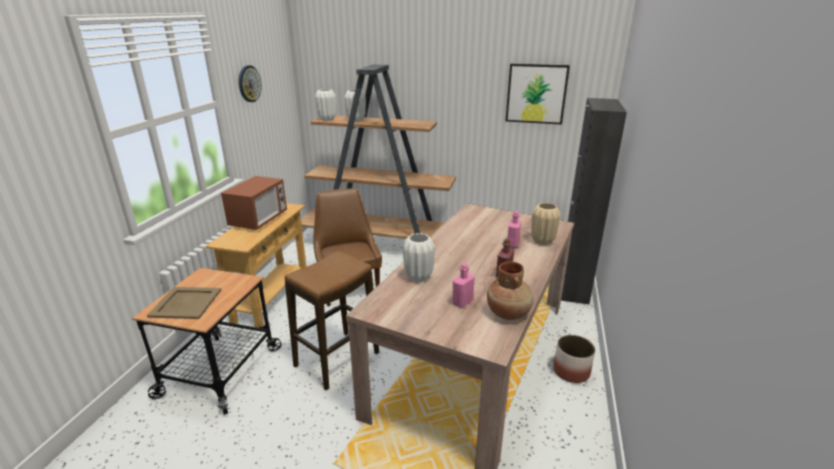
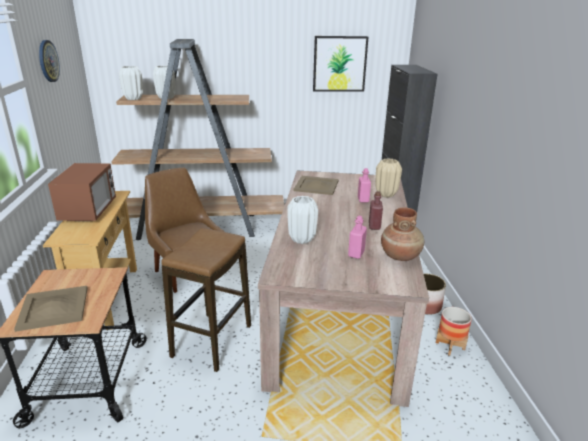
camera: 20 degrees left, 0 degrees up
(474, 222) = (316, 185): none -> beige tray
(577, 423) = (450, 346): none -> planter

